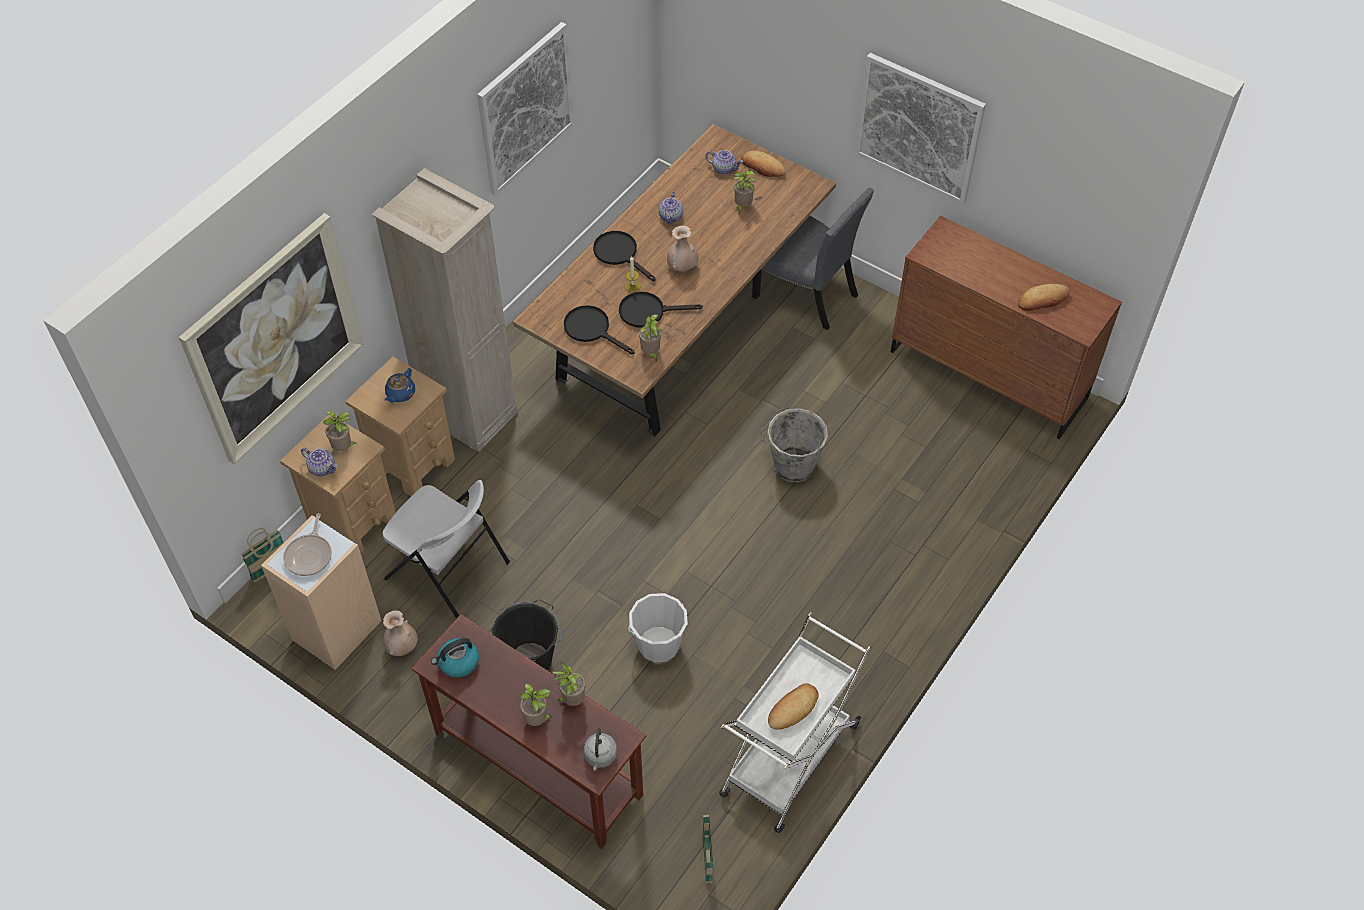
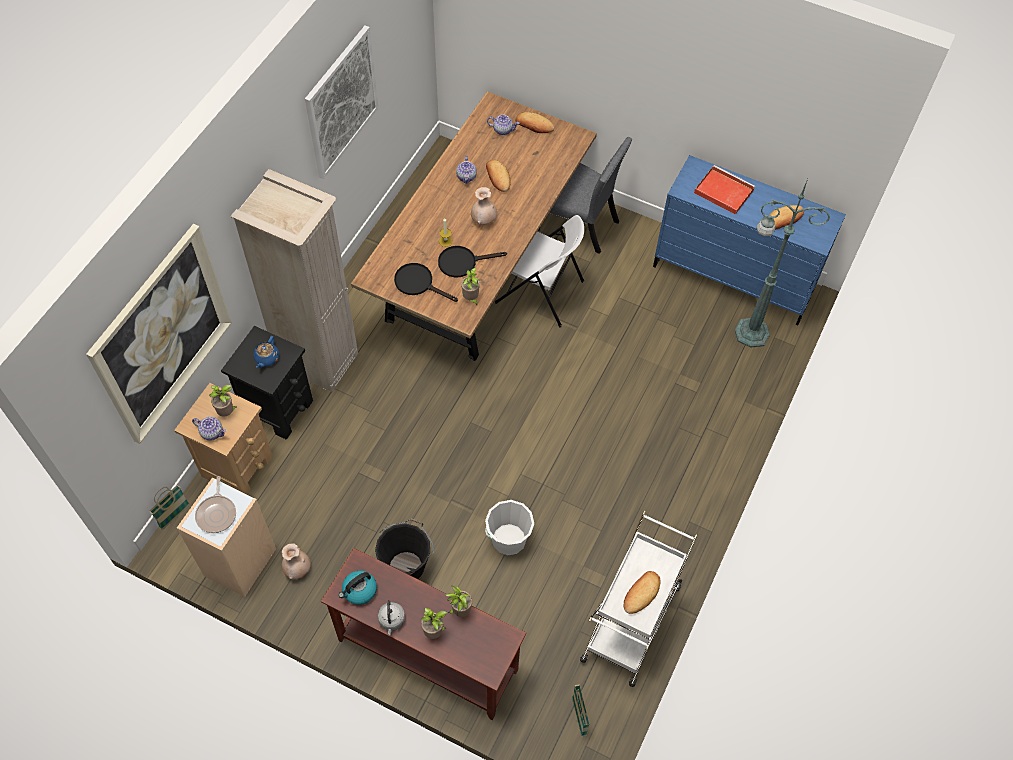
camera: 10 degrees left, 5 degrees up
(414, 465) = (280, 410): beige nightstand -> black nightstand
(447, 571) = (324, 499): white chair -> white chair (539, 292)
(600, 757) = (492, 657): grey kettle -> grey kettle (392, 621)
(620, 254) = (430, 214): black frying pan -> none
(708, 221) = (498, 177): none -> bread
(742, 207) = (524, 162): potted plant -> none
(792, 466) = (590, 373): grey bucket -> none
(919, 128) = (670, 86): picture -> none
(973, 260) = (722, 191): none -> red tray
(989, 374) = (734, 276): brown dresser -> blue dresser
(997, 440) = (749, 332): none -> green floor lamp

